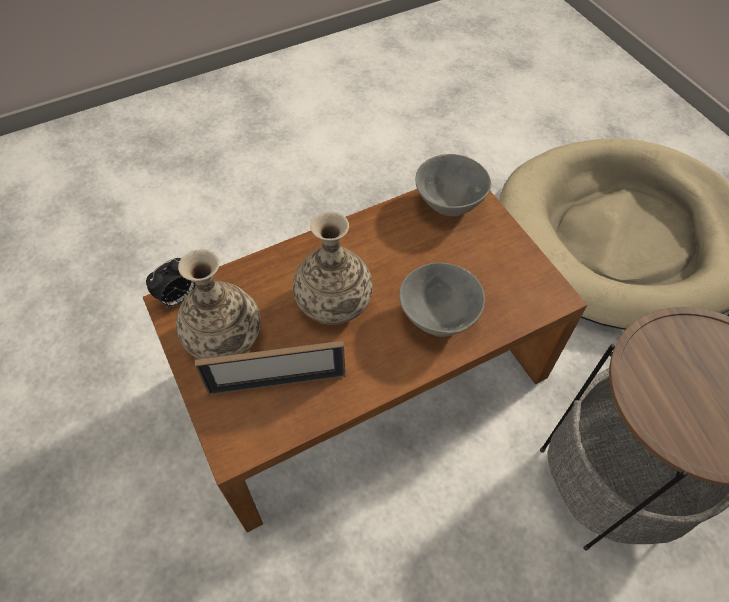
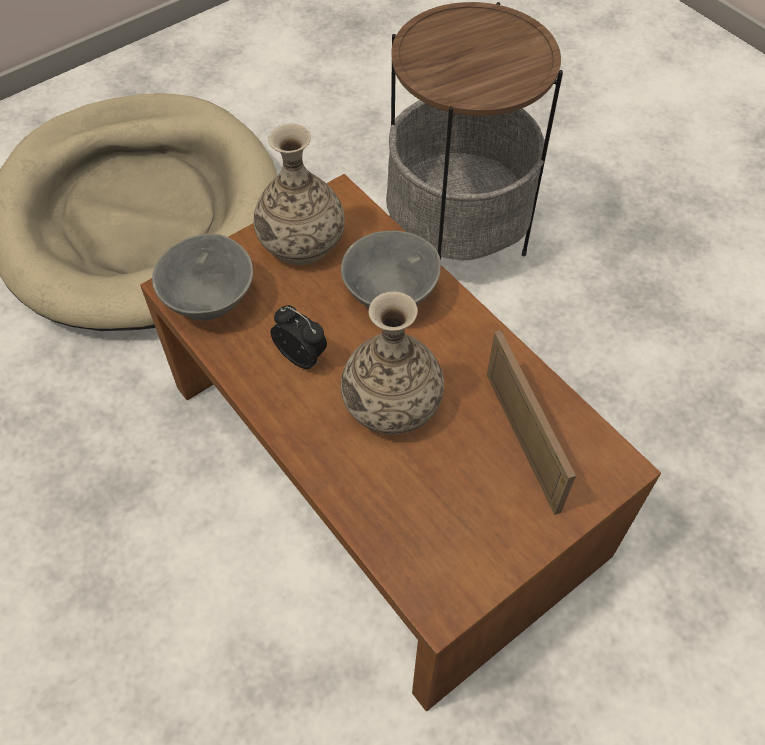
camera: 100 degrees left, 0 degrees up
(178, 298) = (429, 598): alarm clock -> alarm clock (302, 357)
(224, 336) = (475, 518): vase -> vase (301, 241)

